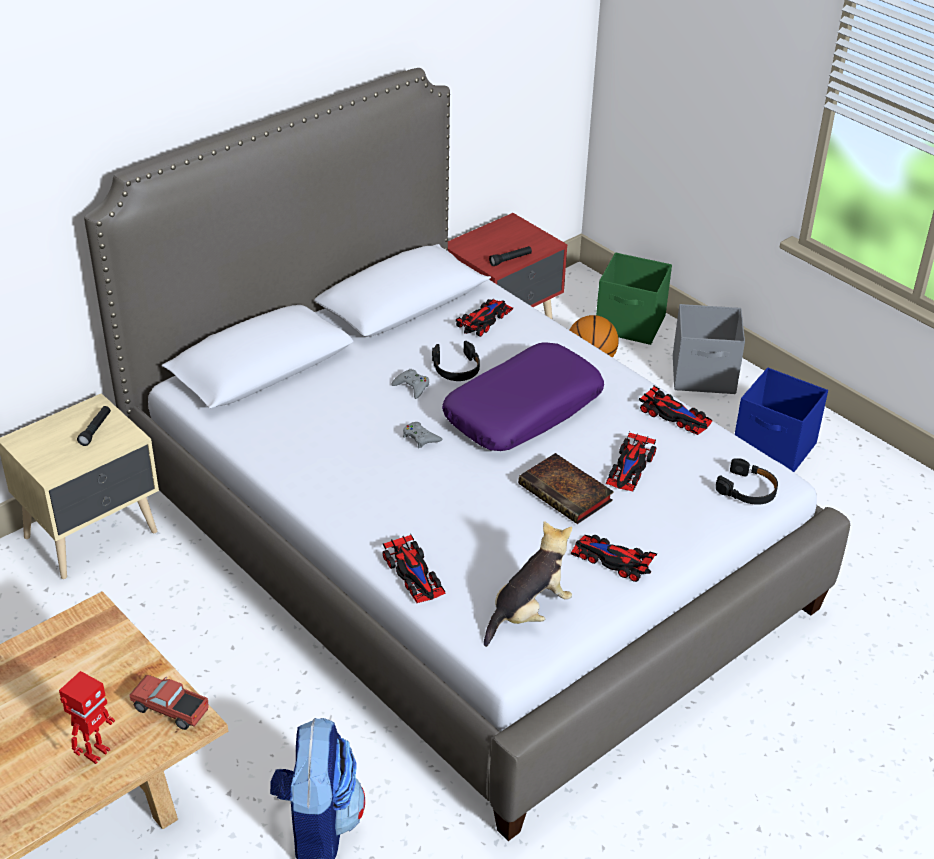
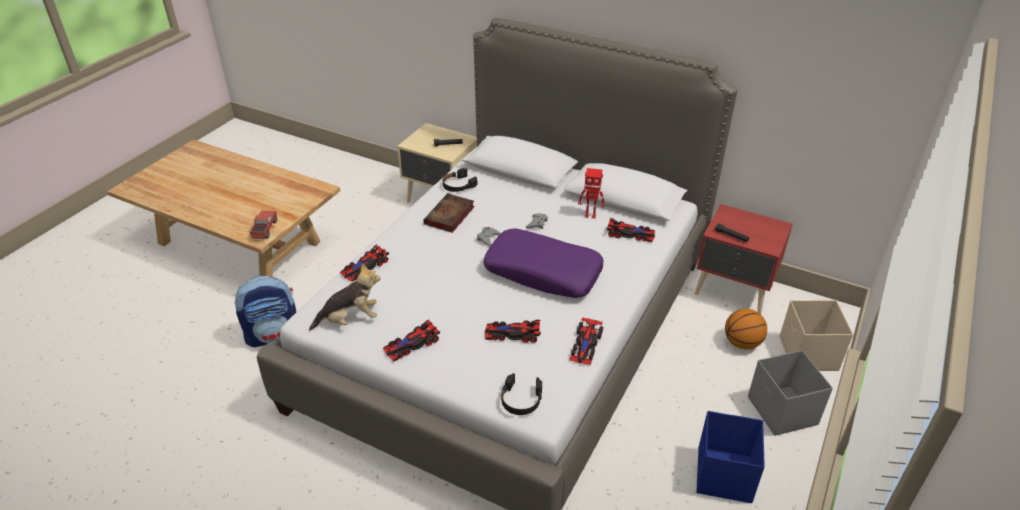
camera: 70 degrees right, 0 degrees up
(95, 752) = (233, 218): toy robot -> toy robot (590, 215)
(456, 368) = (568, 235): black headphones -> black headphones (458, 185)
(528, 612) = (350, 319): plush toy -> plush toy turned 45 degrees counterclockwise
(567, 494) = (467, 310): book -> book (449, 216)
(612, 560) = (411, 344): toy car -> toy car turned 135 degrees counterclockwise
(631, 324) = (808, 354): green storage box -> beige storage box

